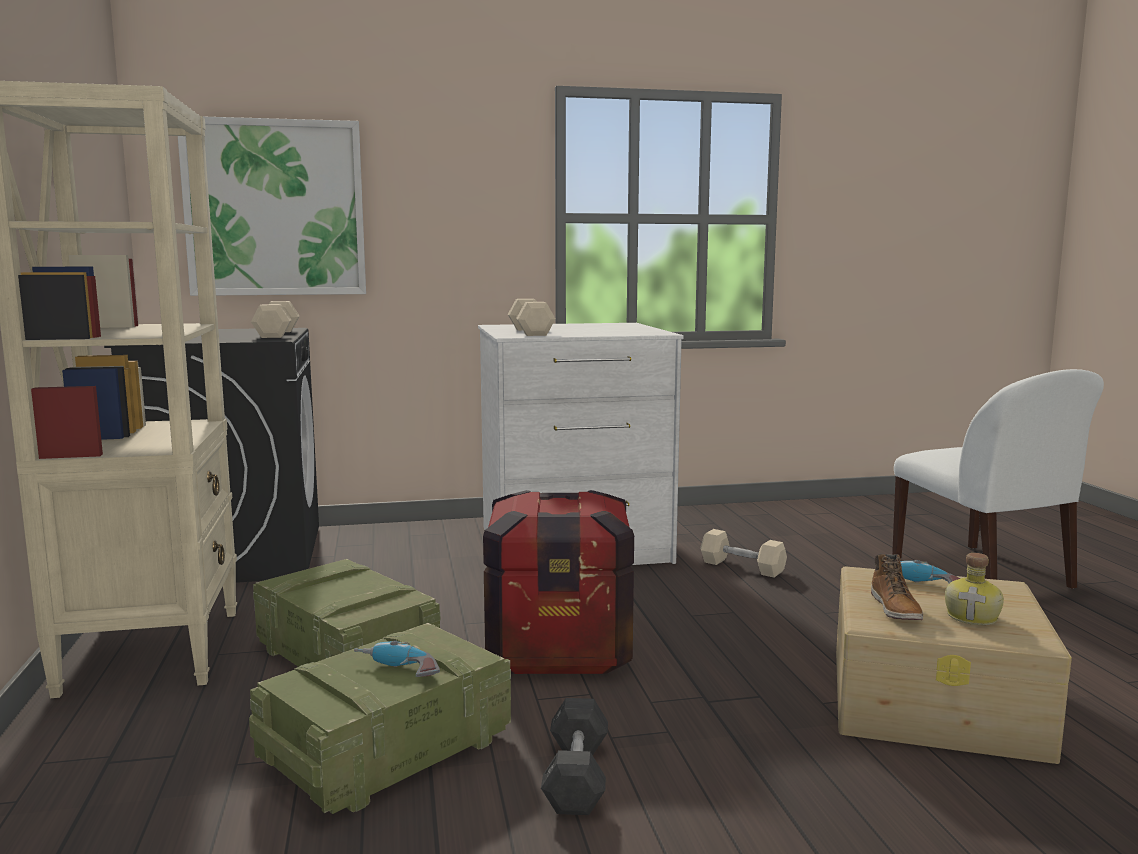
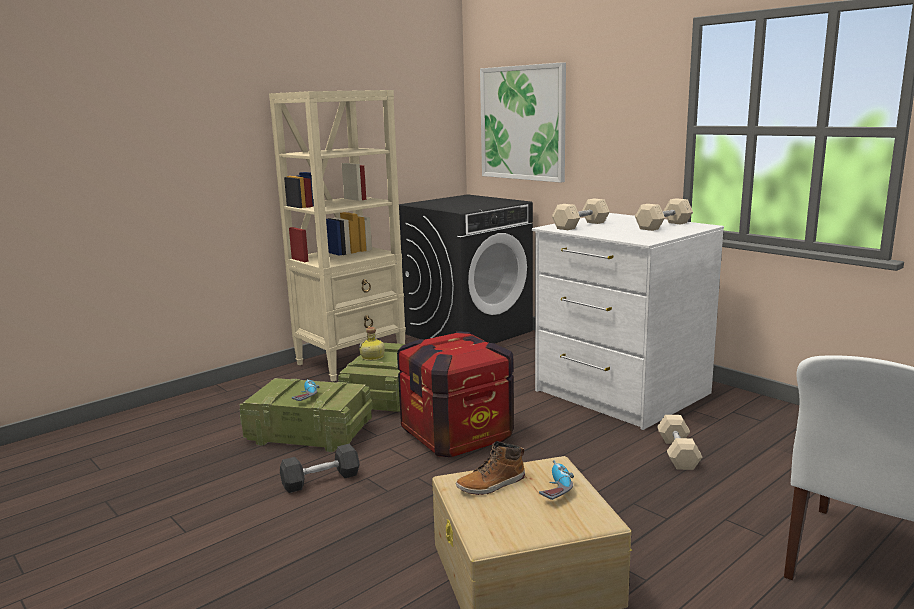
camera: 60 degrees right, 5 degrees up
(277, 334) = (485, 206): beige dumbbell -> beige dumbbell (663, 226)
(973, 617) = (508, 514): bottle -> bottle (373, 357)

